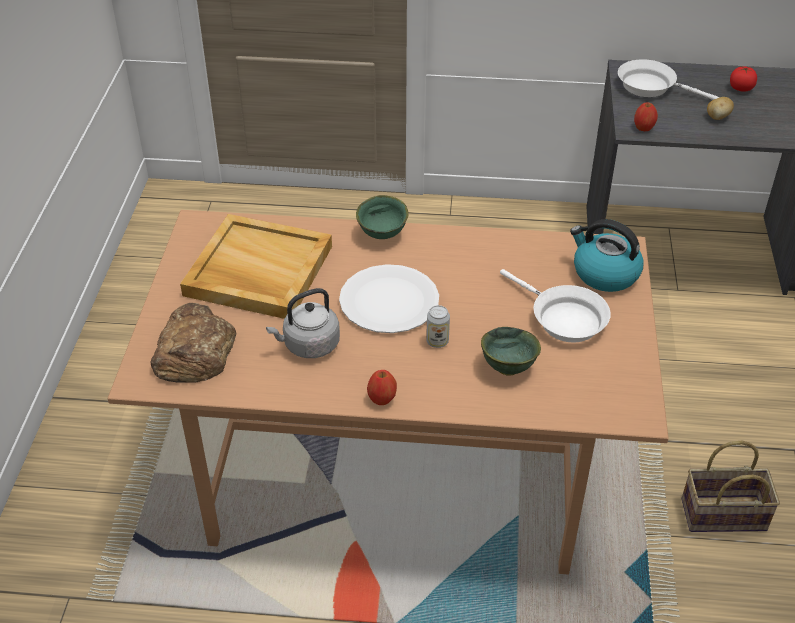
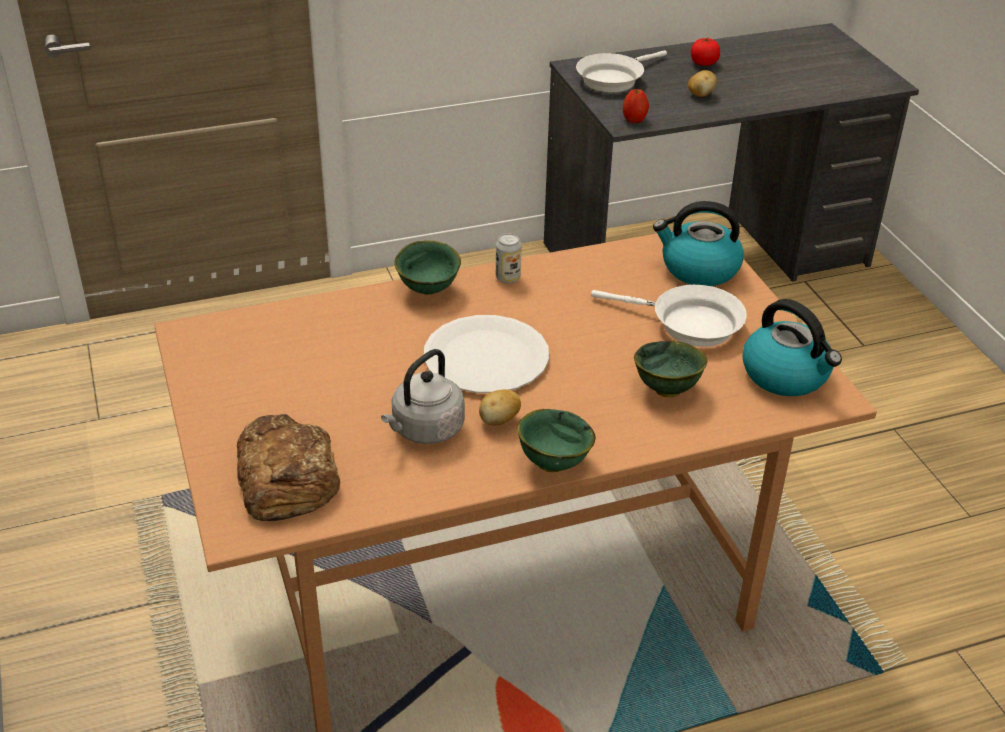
camera: 25 degrees left, 5 degrees down
(257, 271) = (304, 366): beige tray -> none
(365, 354) = (499, 421): none -> potato
(382, 399) = (552, 462): apple -> green bowl
(437, 341) = (571, 384): can -> can (508, 278)
(613, 385) = (786, 375): none -> kettle
(651, 86) = (613, 79): white frying pan -> white frying pan turned 45 degrees counterclockwise
(721, 516) = (866, 516): basket -> none

